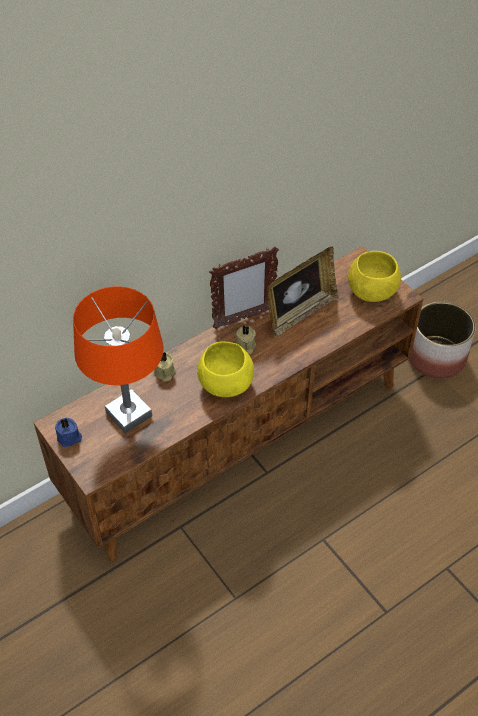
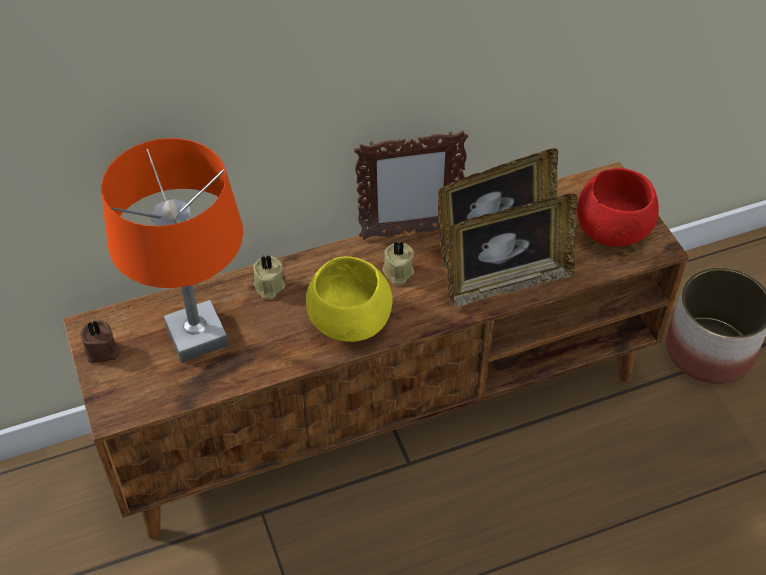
camera: 15 degrees right, 0 degrees up
(69, 438) = (102, 352): blue candle -> brown candle
(316, 338) = (506, 282): none -> picture frame
(371, 292) = (611, 230): yellow bowl -> red bowl

